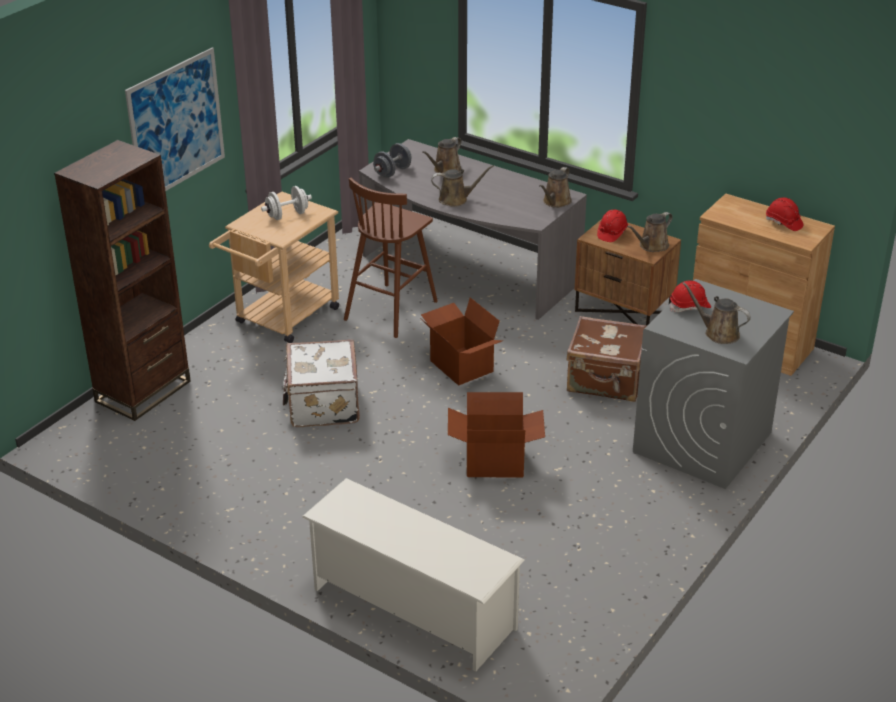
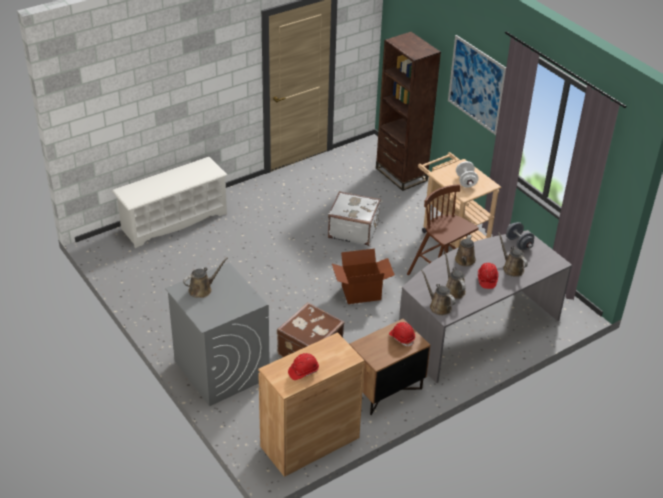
camera: 110 degrees right, 5 degrees up
(494, 461) = (261, 278): cardboard box -> none
(651, 246) = (373, 351): brown watering can -> brown watering can (453, 290)
(690, 306) = (238, 289): red hard hat -> red hard hat (487, 280)

